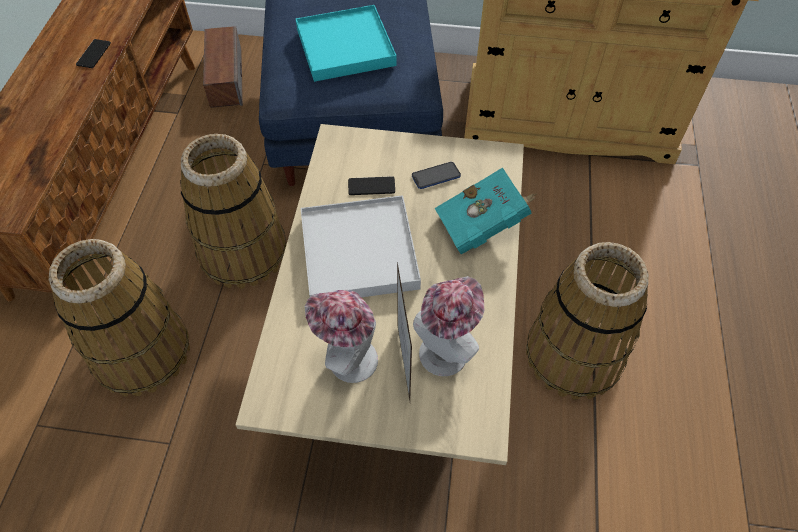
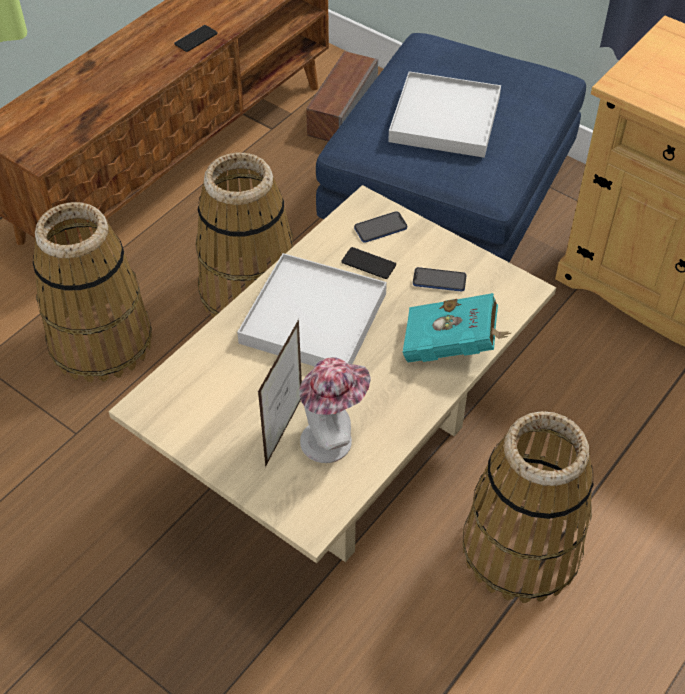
camera: 30 degrees right, 5 degrees down
(345, 47) = (445, 119): turquoise tray -> white tray
(347, 358) = (237, 403): hat -> none
(360, 153) = (380, 228): none -> phone

